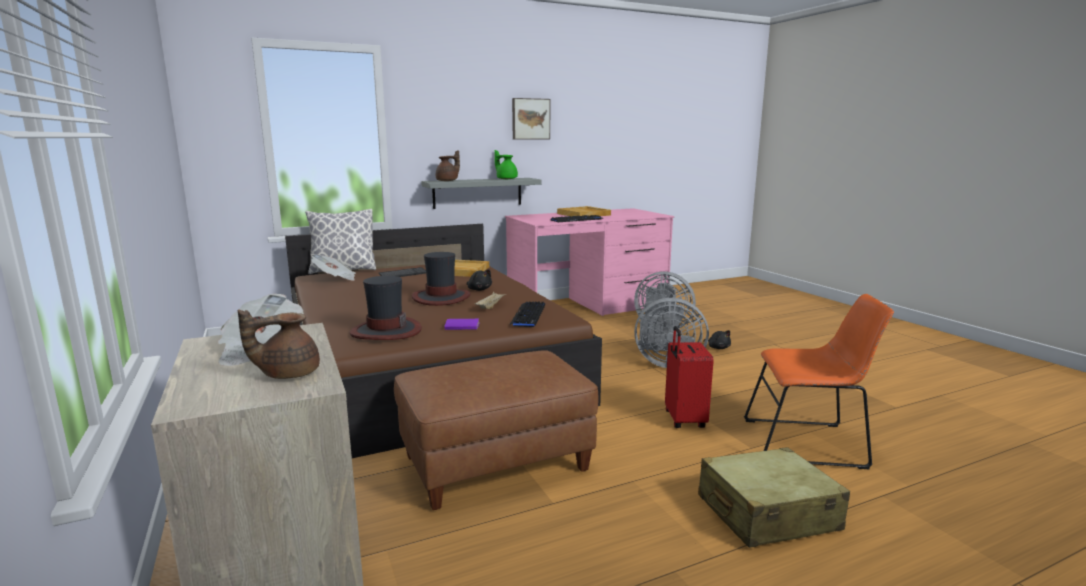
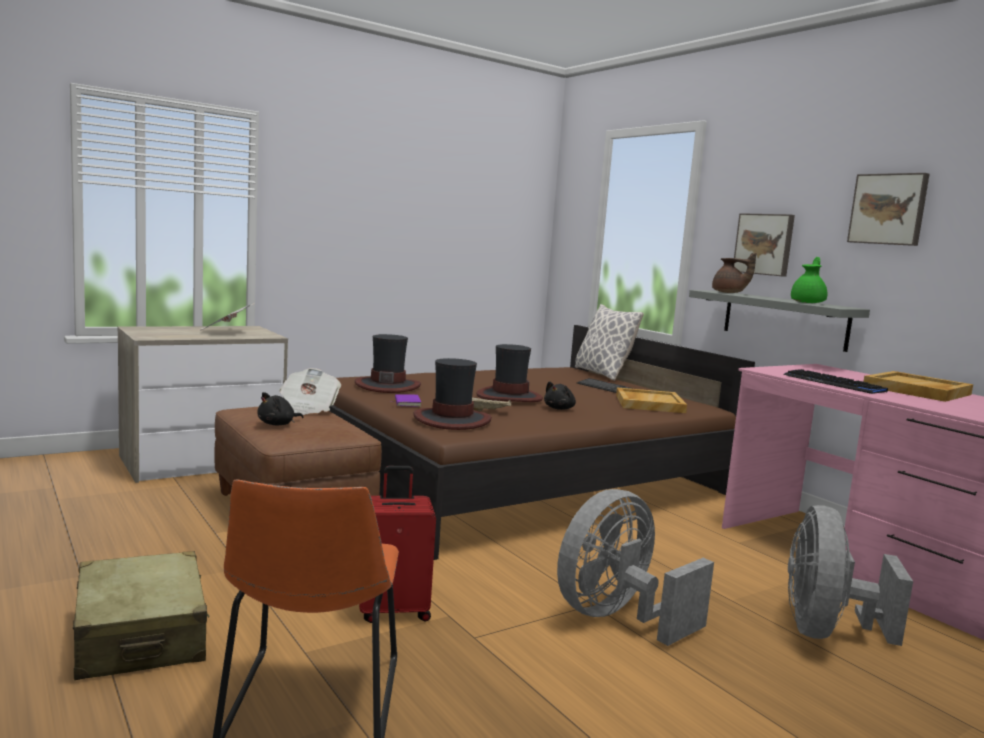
camera: 80 degrees right, 5 degrees down
(288, 373) = (176, 335): brown teapot -> none
(335, 278) = (557, 371): newspaper -> newspaper (308, 408)
(453, 144) = (764, 244): none -> picture
(528, 315) = (452, 420): keyboard -> hat
(666, 363) = (618, 618): grey fan -> grey fan turned 45 degrees clockwise
(718, 348) = (752, 684): black plush toy -> black plush toy (278, 424)

